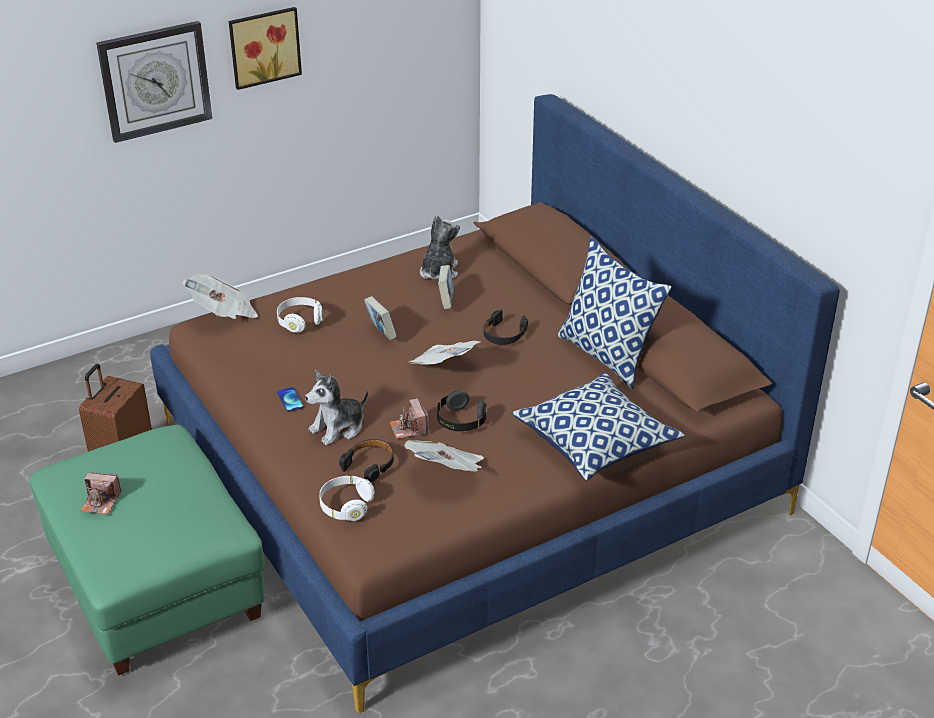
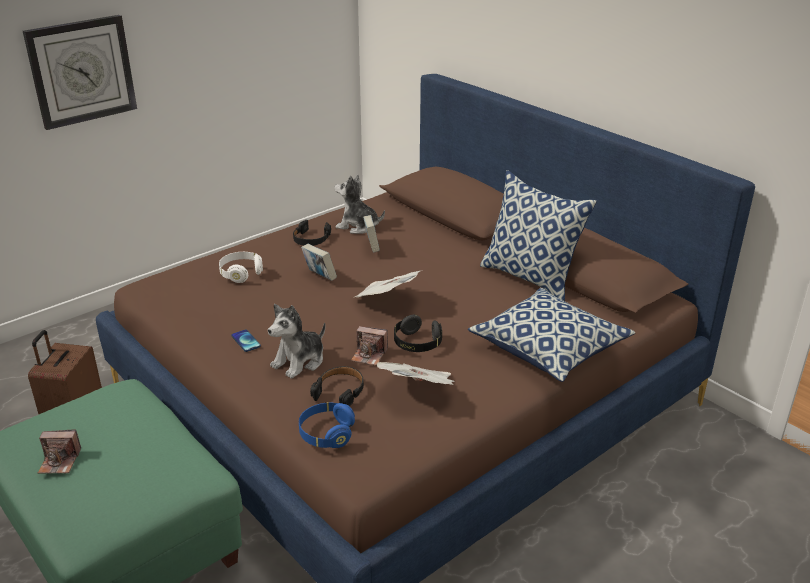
camera: 10 degrees left, 5 degrees down
(223, 313) = (166, 273): newspaper -> none
(263, 46) = (179, 42): picture -> none
(346, 506) = (326, 434): white headphones -> blue headphones
(409, 428) = (369, 355): camera -> camera turned 45 degrees counterclockwise
(439, 272) = (358, 226): plush toy -> plush toy turned 75 degrees counterclockwise
(503, 334) = (432, 268): black headphones -> black headphones (311, 239)

